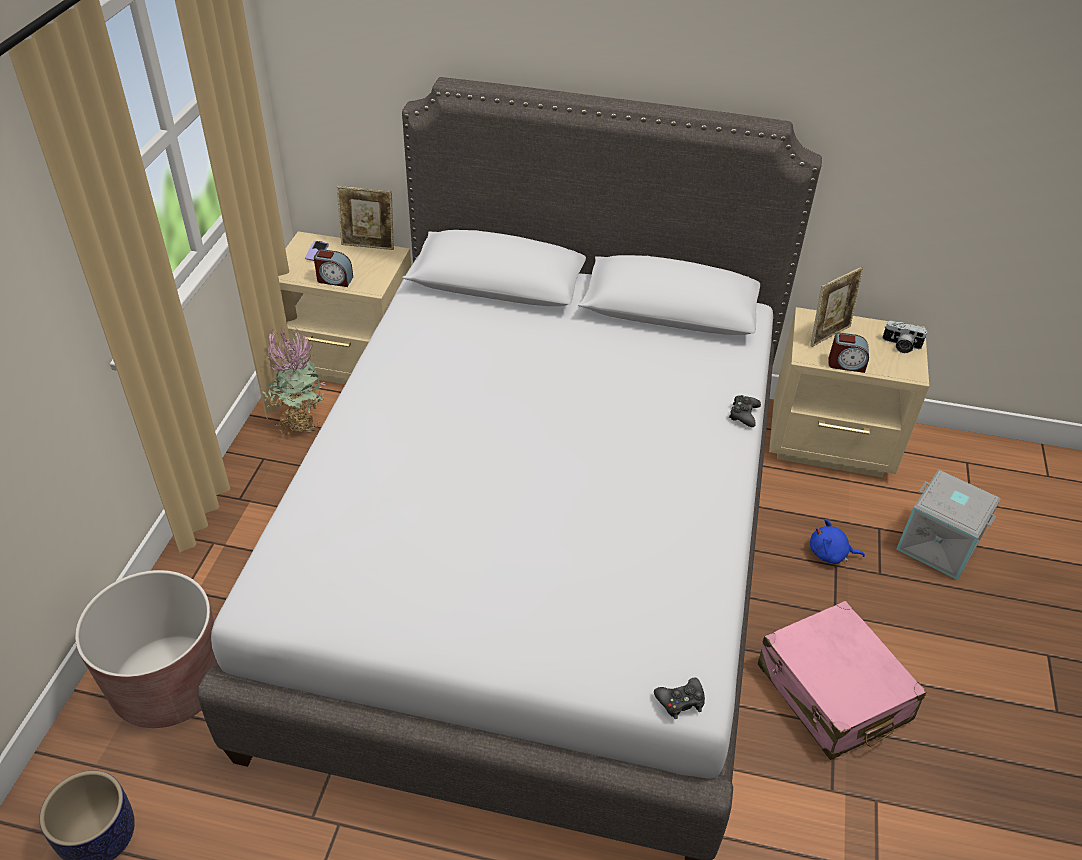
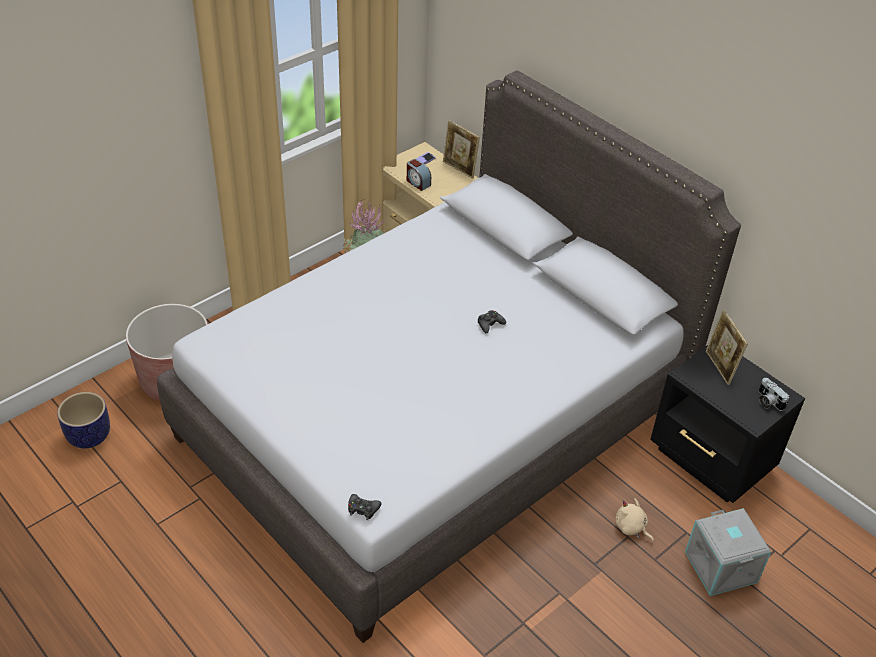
camera: 35 degrees right, 0 degrees up
(743, 414) = (576, 382): black game controller -> black game controller (490, 324)
(828, 334) = (719, 368): picture frame -> picture frame turned 75 degrees clockwise
(830, 554) = (631, 528): blue plush toy -> beige plush toy
(831, 444) = (711, 461): beige nightstand -> black nightstand
(833, 693) = (542, 606): pink suitcase -> none
(846, 364) = (709, 393): alarm clock -> none

